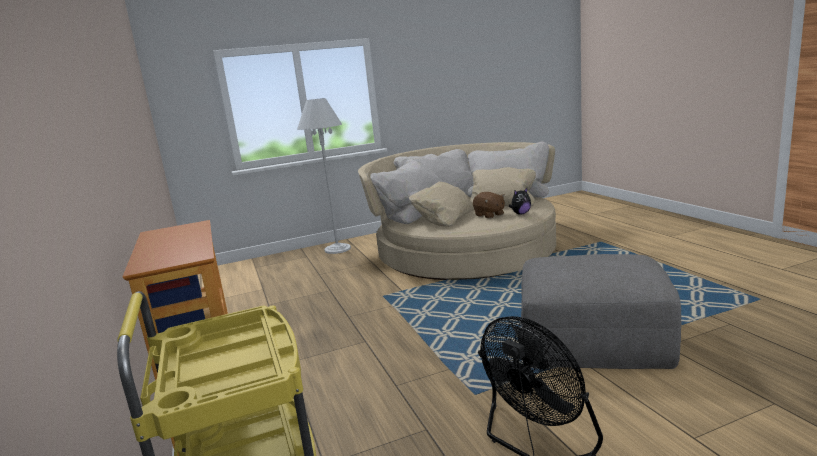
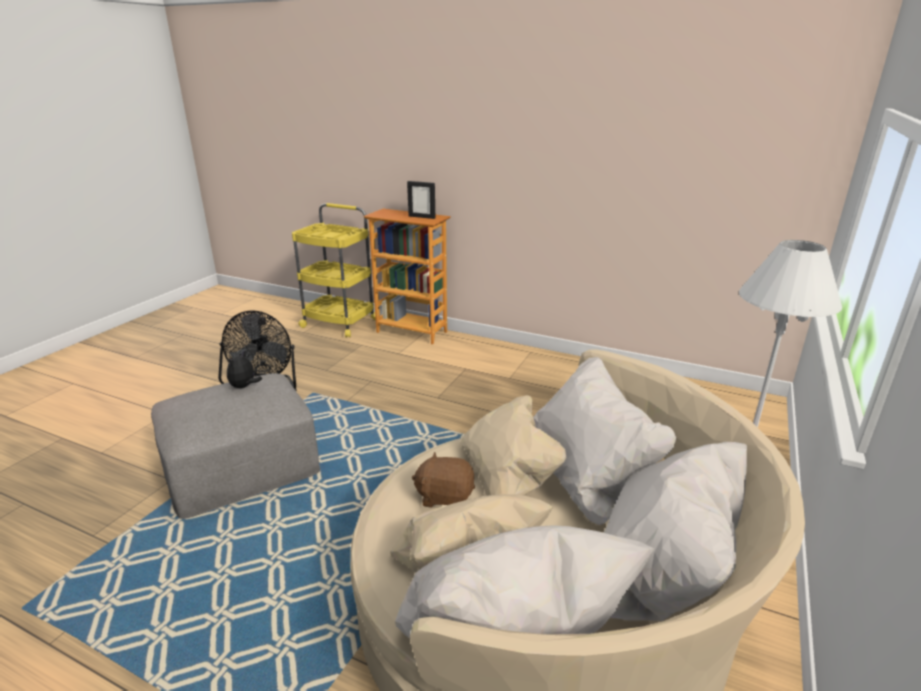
camera: 135 degrees right, 10 degrees up
(169, 236) = (422, 217): none -> picture frame
(520, 213) = (394, 518): plush toy -> plush toy (244, 386)

